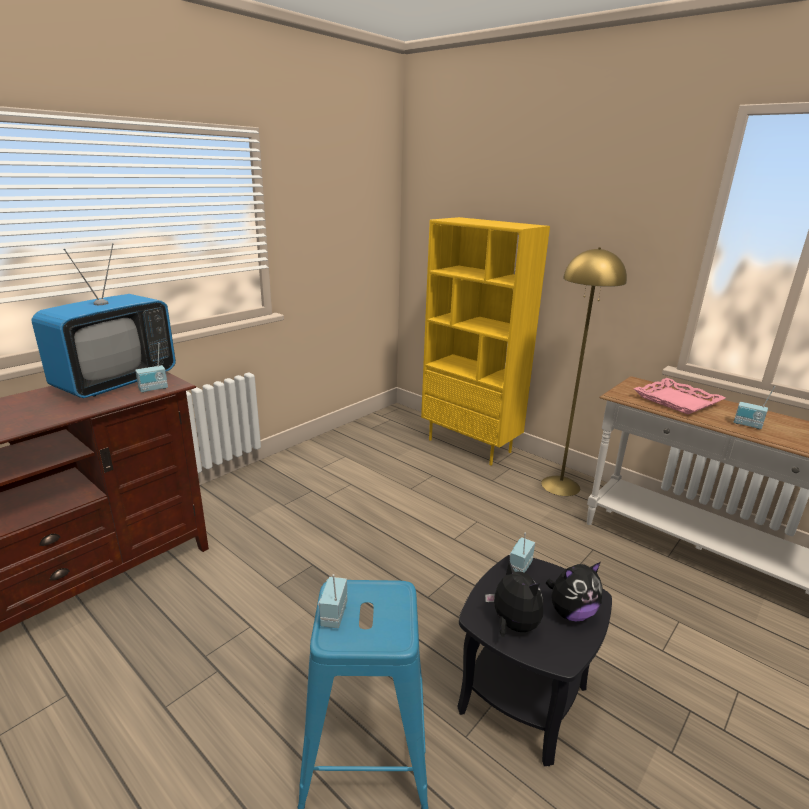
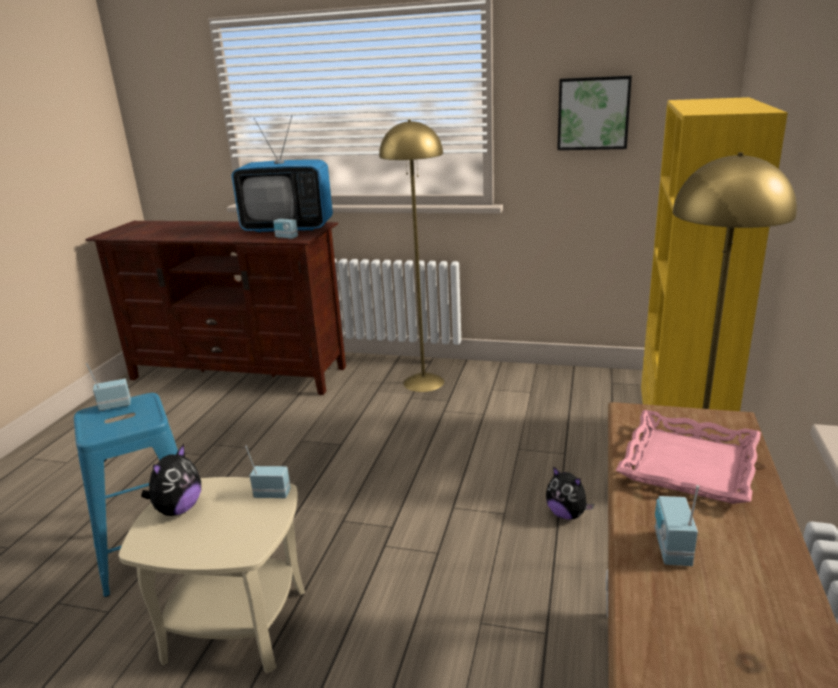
camera: 65 degrees right, 0 degrees up
(267, 490) = (424, 382): none -> yellow floor lamp
(332, 230) = (593, 113): none -> picture
(522, 699) = (235, 625): black side table -> beige side table
(571, 612) = (211, 540): plush toy -> plush toy (567, 514)

